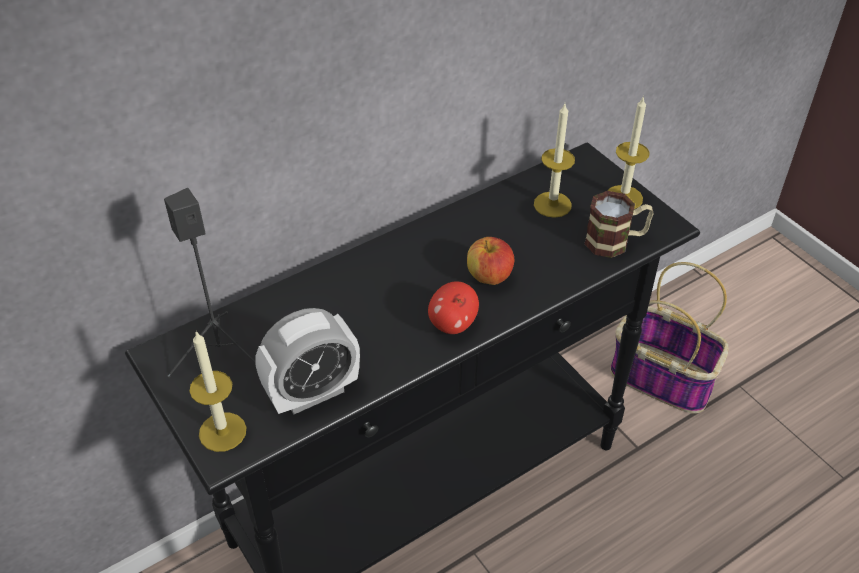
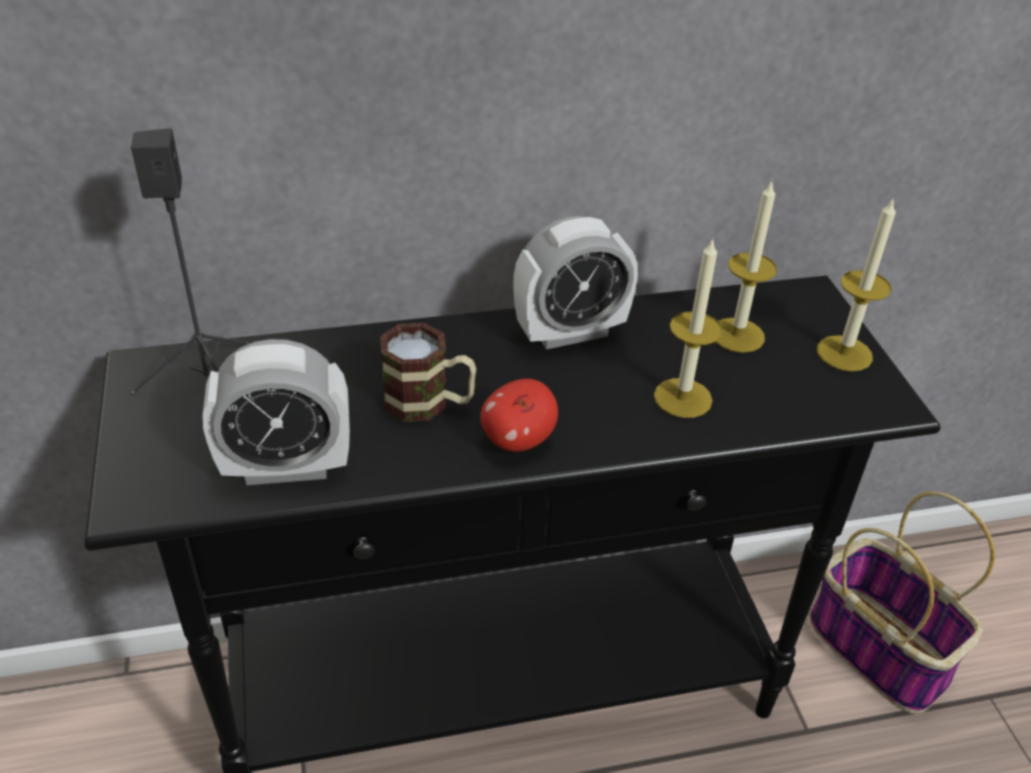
camera: 20 degrees right, 5 degrees down
(222, 432) = (148, 477): candle -> candle (682, 398)
(444, 235) = (570, 332): none -> alarm clock
(489, 277) = (601, 397): apple -> none
(615, 241) = (804, 404): mug -> mug (429, 403)

